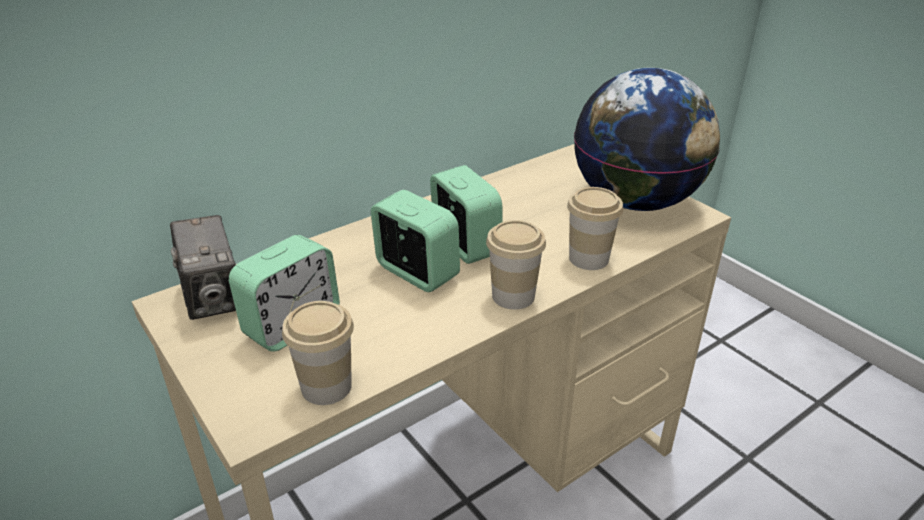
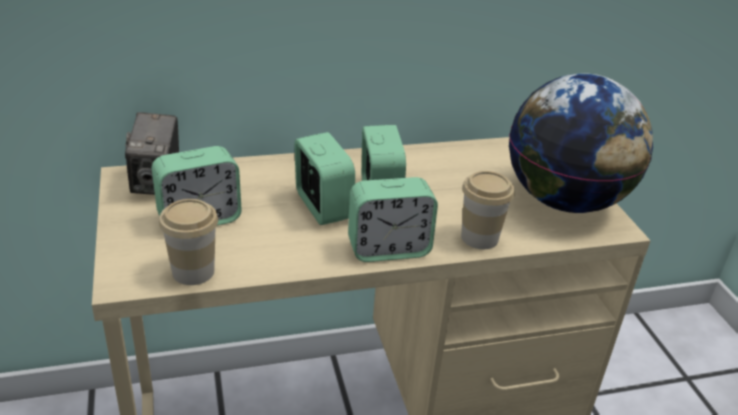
camera: 20 degrees right, 0 degrees up
(513, 296) = (388, 249): cup -> alarm clock

